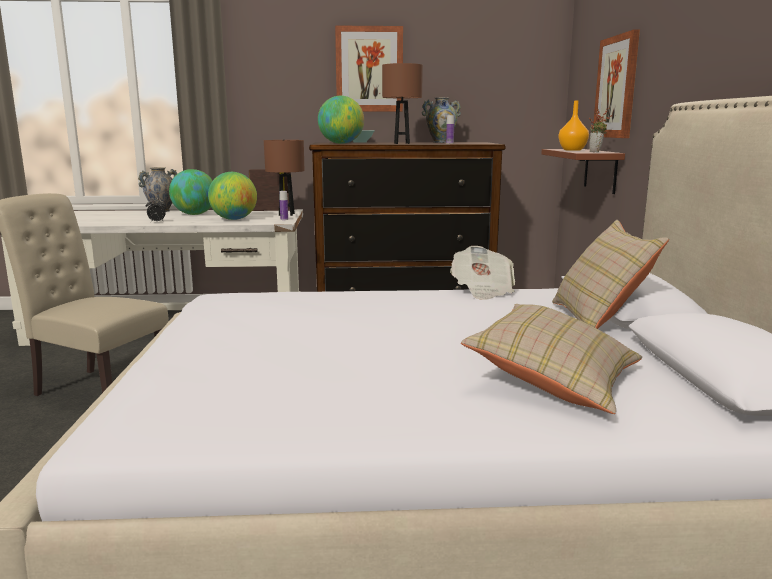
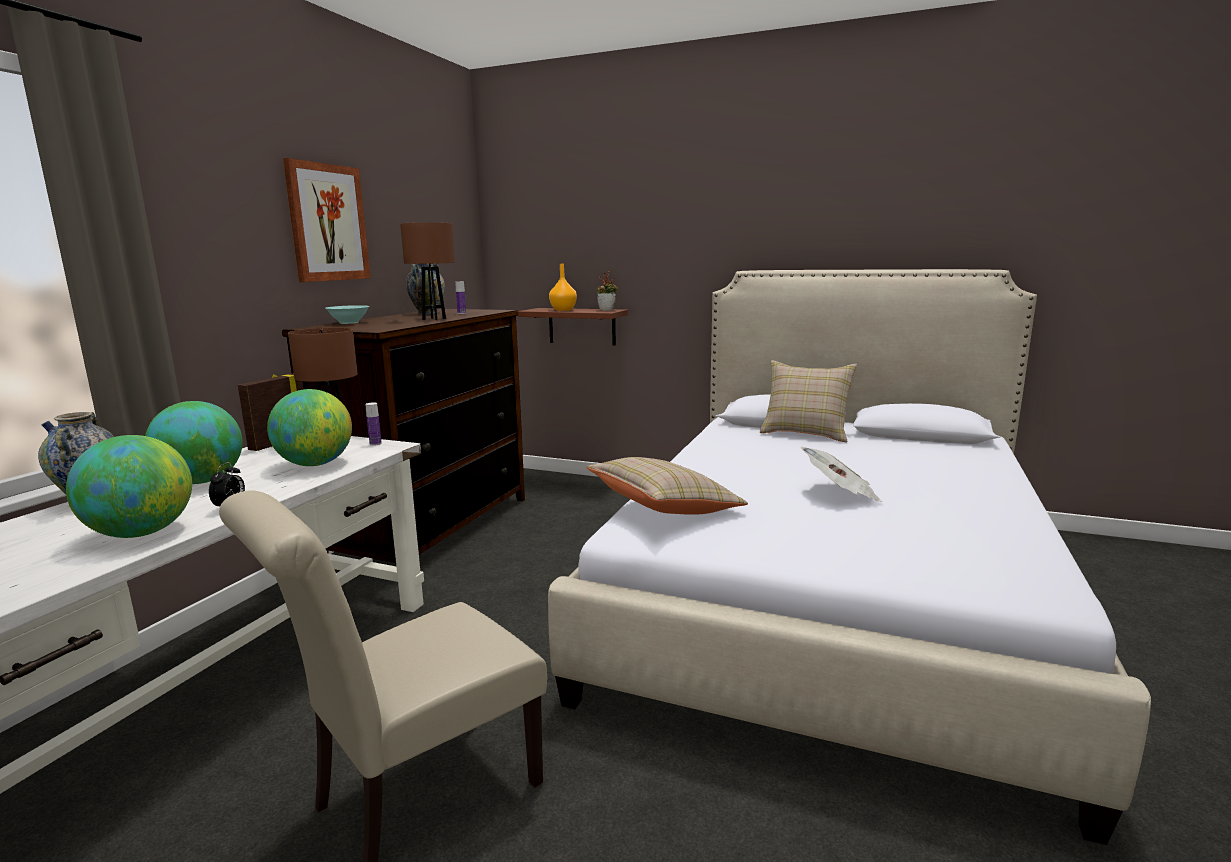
camera: 65 degrees left, 0 degrees up
(341, 143) = (383, 327): globe -> globe (141, 533)
(482, 290) = (704, 442): newspaper -> newspaper (840, 494)
(554, 381) = (927, 463): beige pillow -> beige pillow (664, 509)
(616, 87) = (598, 252): picture -> none

